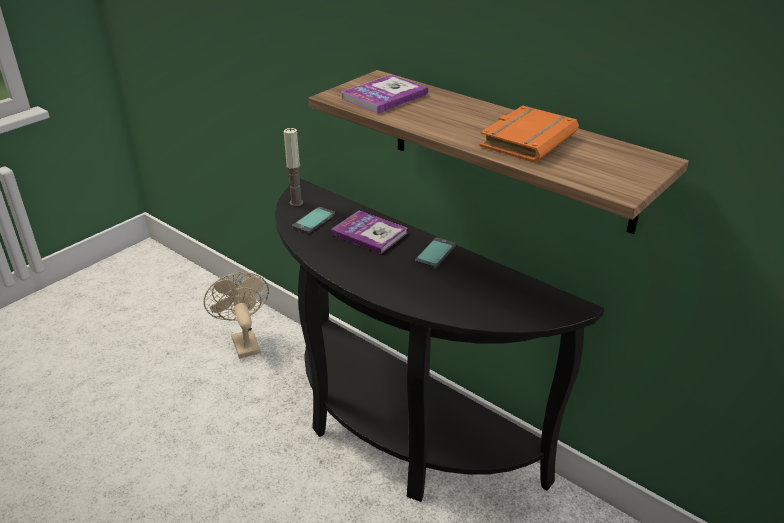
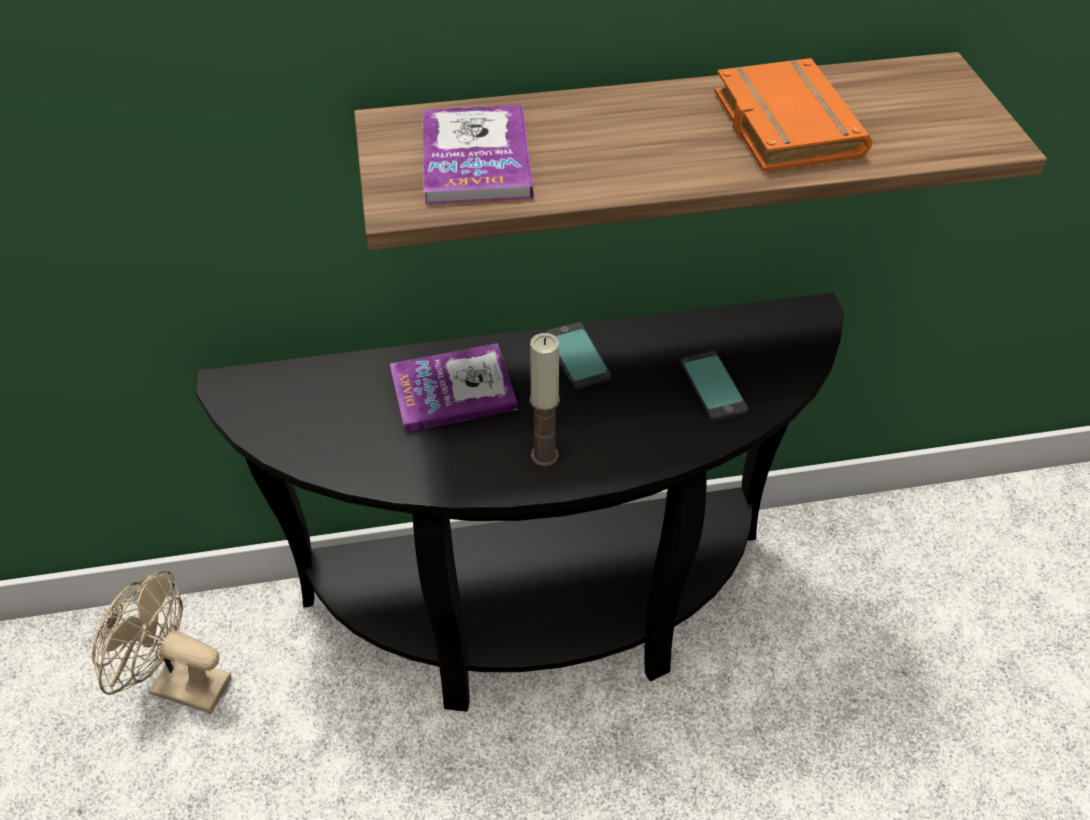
camera: 50 degrees left, 15 degrees up
(296, 202) = (265, 418): candle -> candle (544, 455)
(314, 221) = (345, 429): phone -> phone (713, 387)

